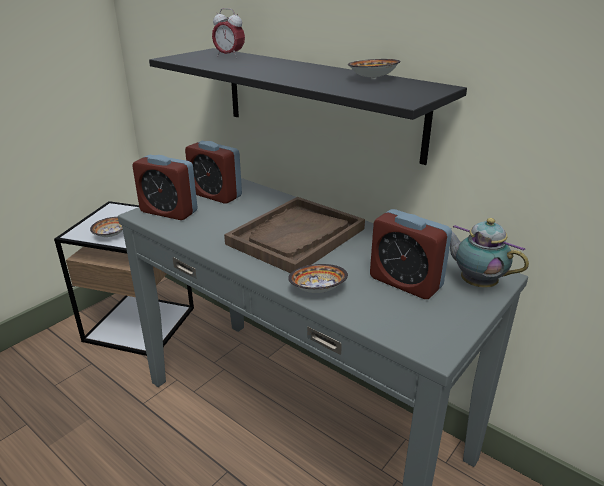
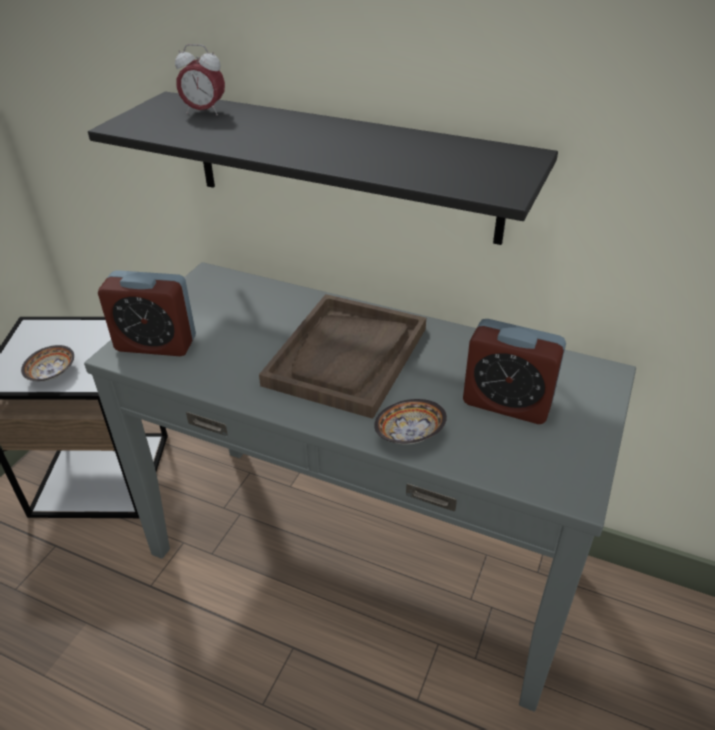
camera: 15 degrees left, 10 degrees up
(216, 195) = (208, 304): alarm clock -> none
(373, 79) = (434, 146): bowl -> none
(475, 283) = (584, 388): teapot -> none

